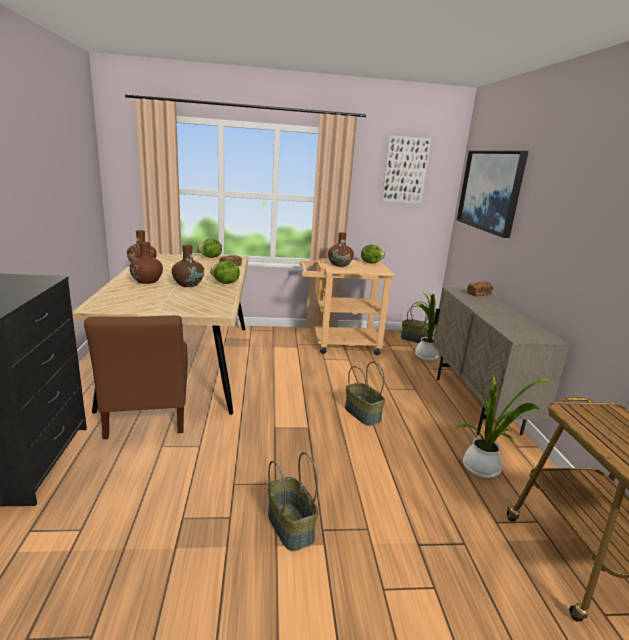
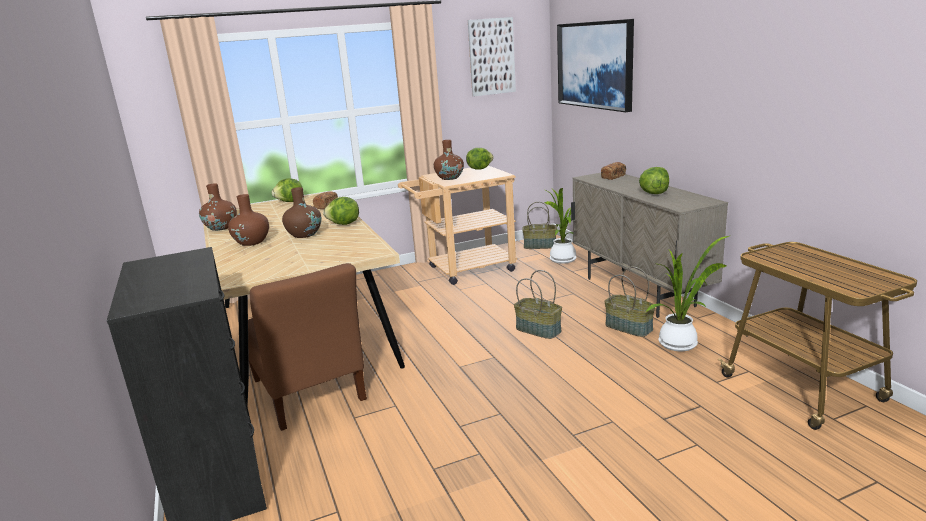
camera: 15 degrees left, 0 degrees up
(291, 526) = (543, 441): basket -> basket (629, 327)
(502, 318) = (654, 193): none -> lettuce

